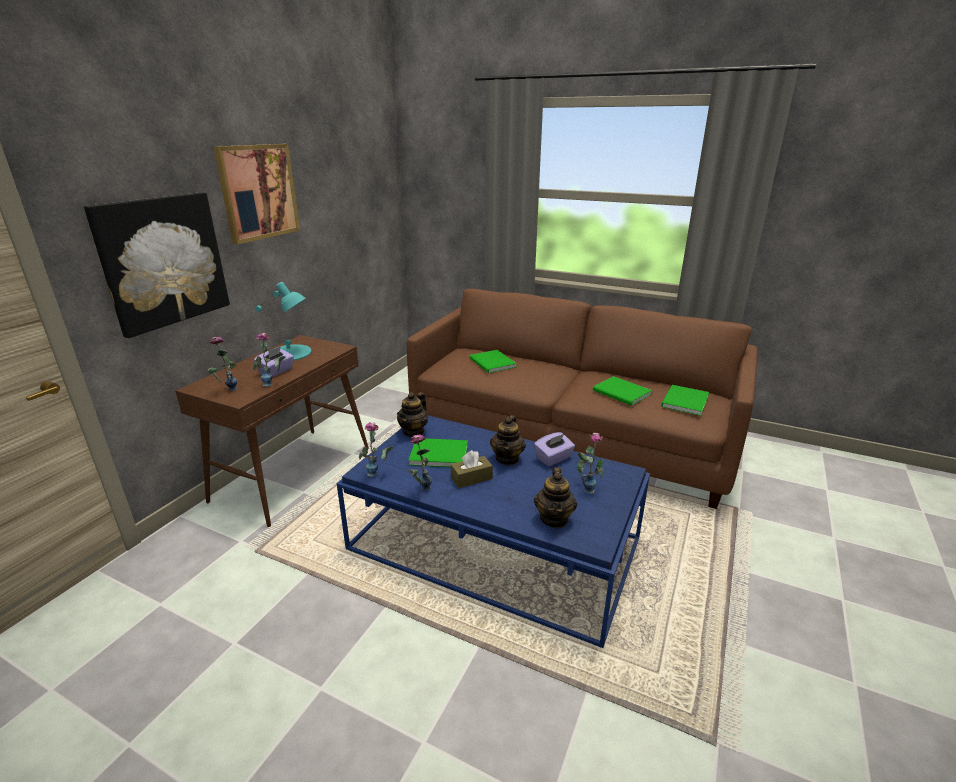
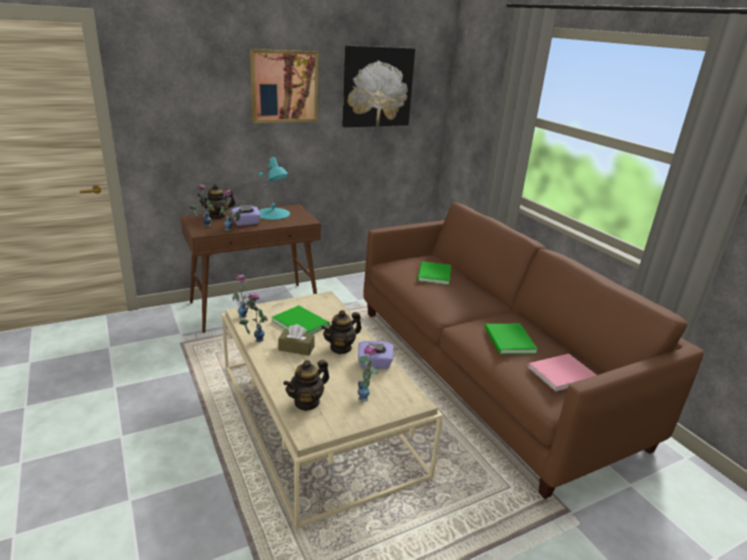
camera: 35 degrees right, 0 degrees up
(163, 261) = (192, 125): picture -> picture (377, 87)
(413, 431) = (308, 301): teapot -> teapot (217, 216)
(495, 544) = (318, 417): blue coffee table -> beige coffee table
(683, 401) = (559, 373): green book -> pink book

